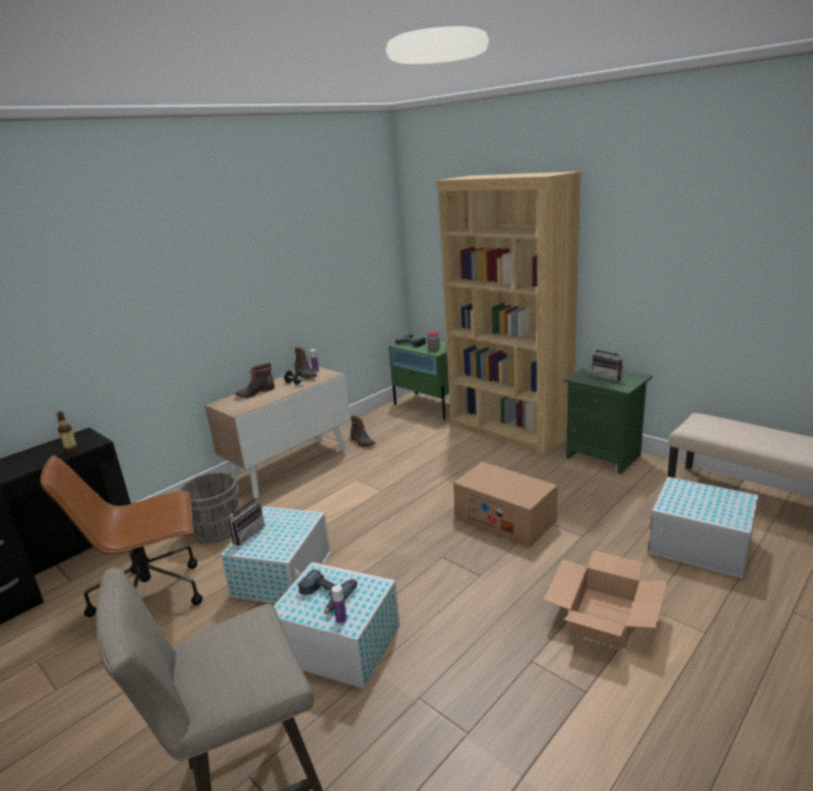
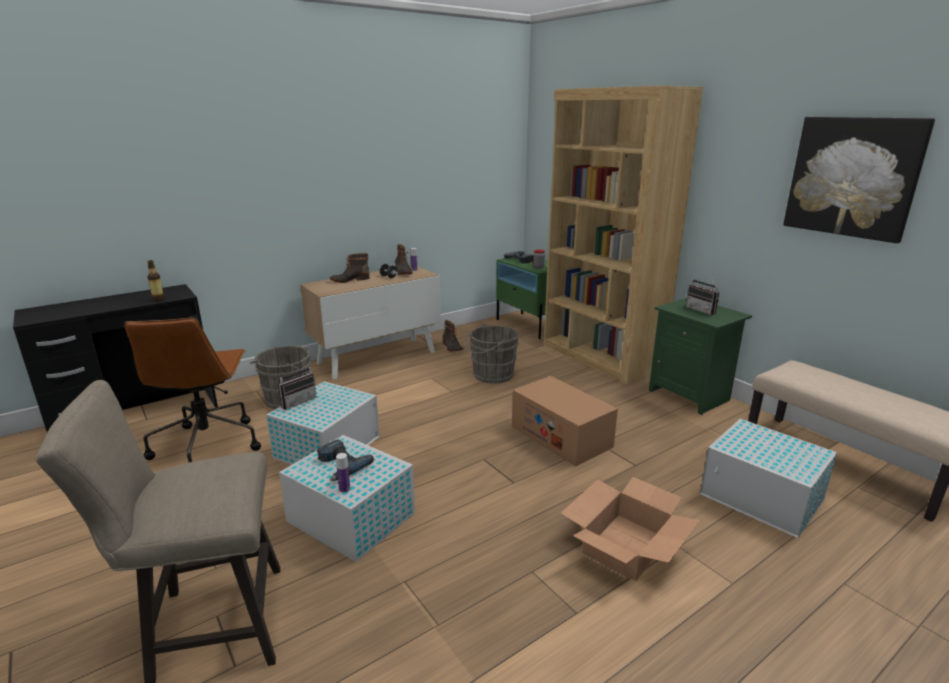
camera: 10 degrees right, 0 degrees up
(153, 596) = (207, 445): brown office chair -> brown office chair turned 90 degrees counterclockwise
(413, 466) = (490, 375): none -> grey bucket
(729, 247) = (853, 177): none -> picture

